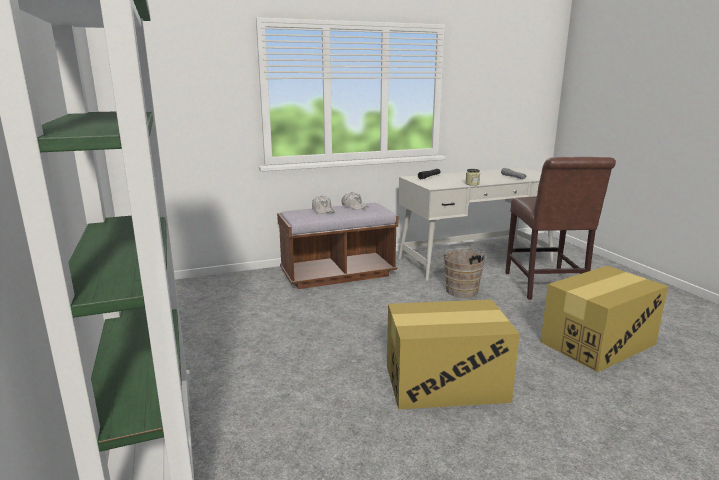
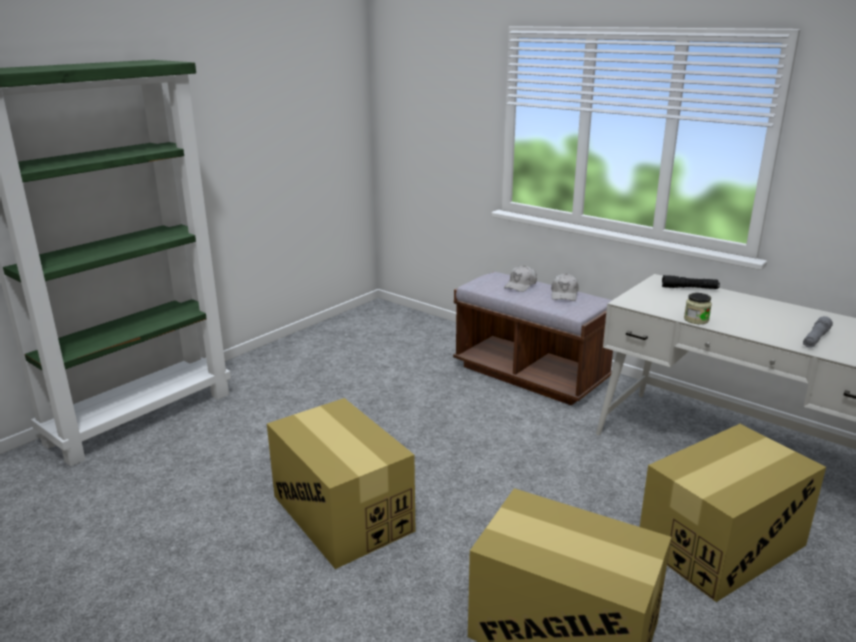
camera: 60 degrees right, 5 degrees up
(461, 290) = (601, 468): brown bucket -> none
(545, 287) = (721, 544): brown chair -> cardboard box

